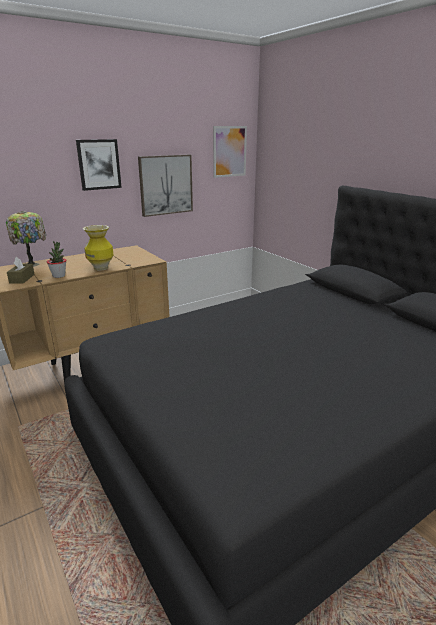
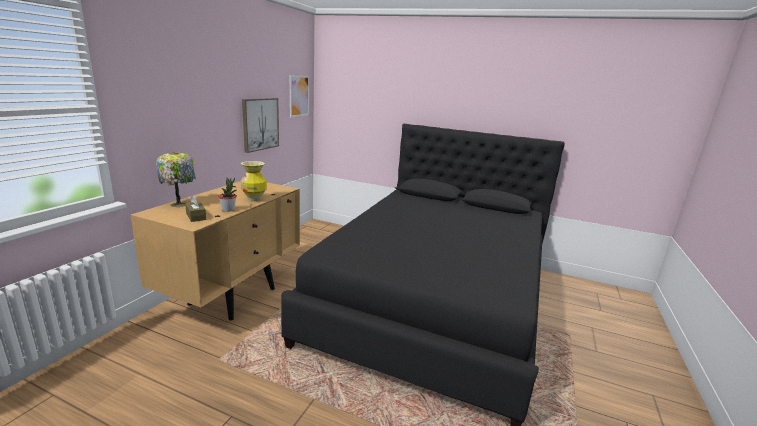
camera: 35 degrees left, 5 degrees down
(99, 164) = (214, 106): picture -> none

